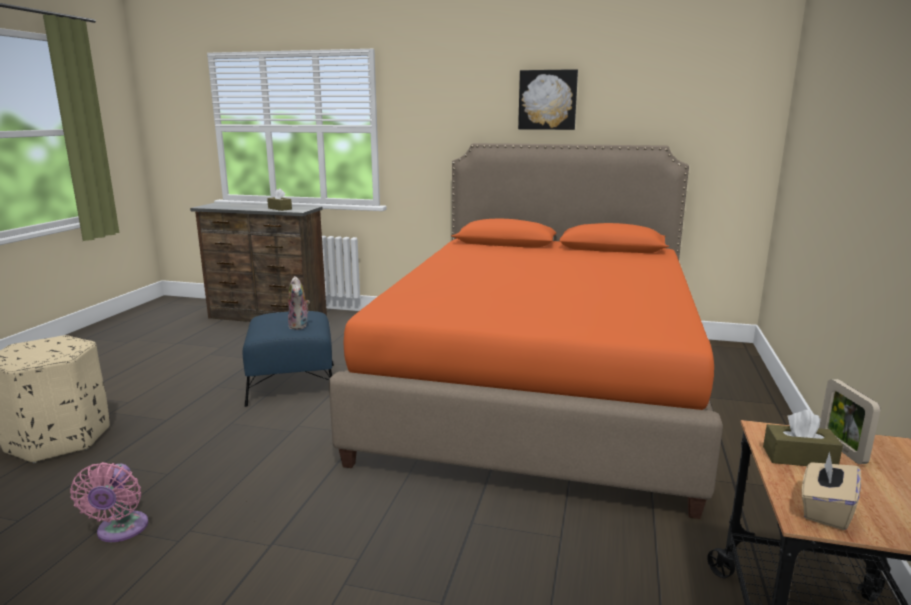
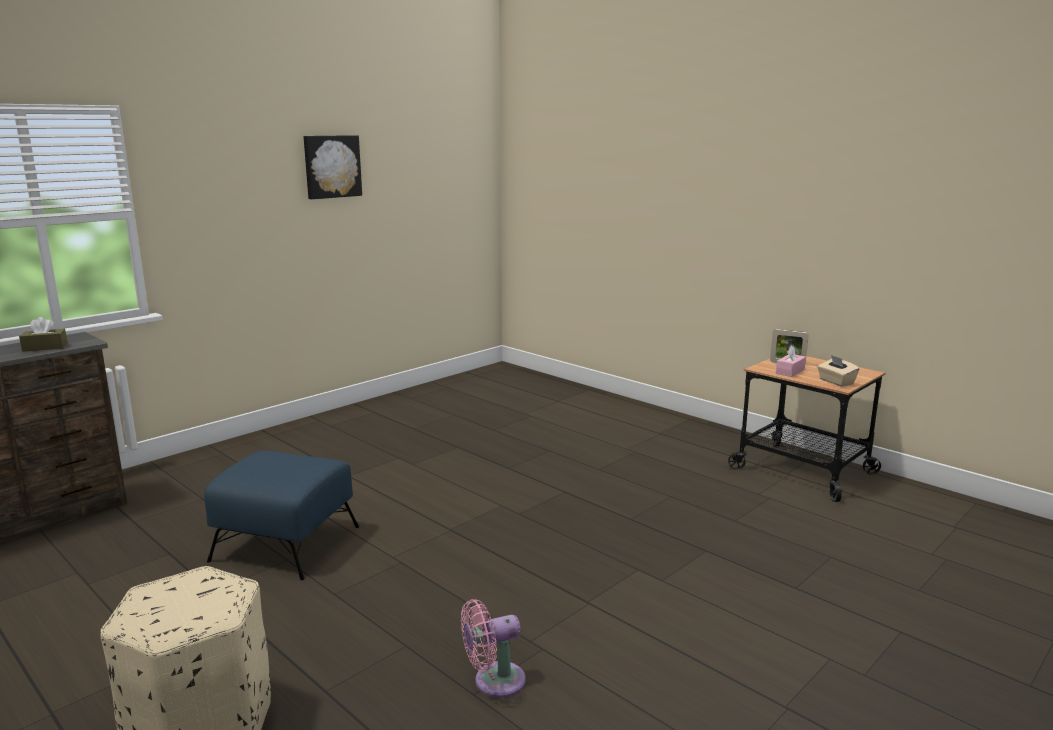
camera: 60 degrees left, 0 degrees up
(120, 531) = (494, 682): pink fan -> pink fan turned 135 degrees clockwise
(300, 326) = (306, 462): plush toy -> none
(539, 388) = (470, 442): orange bed -> none
(799, 457) = (790, 371): brown tissue box -> pink tissue box

